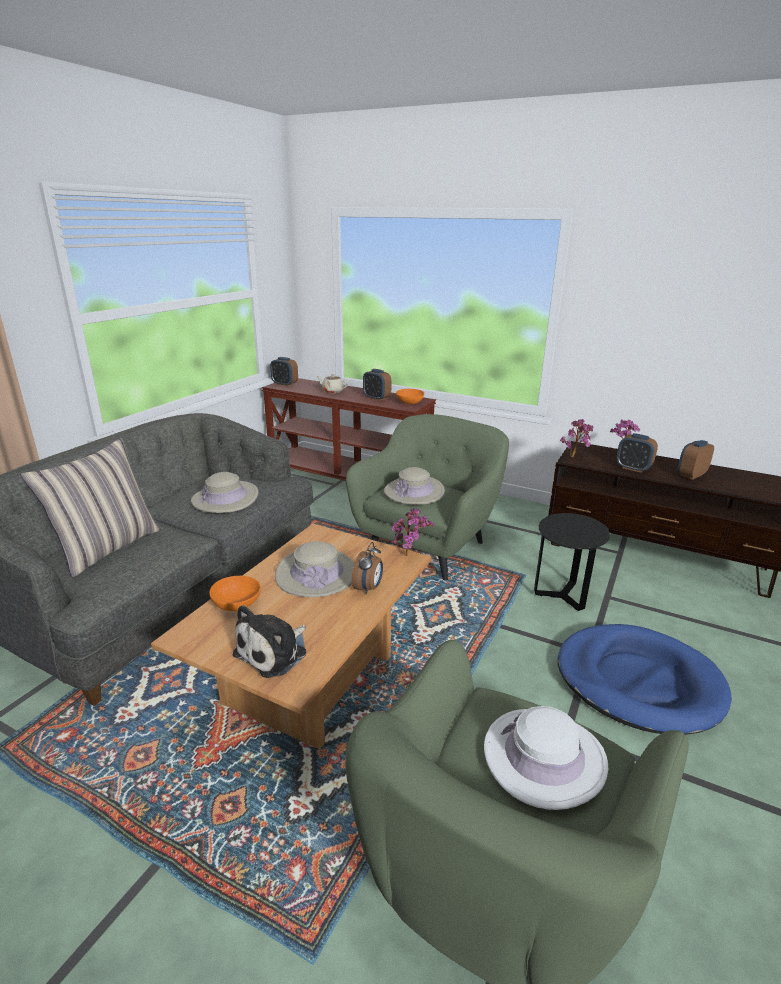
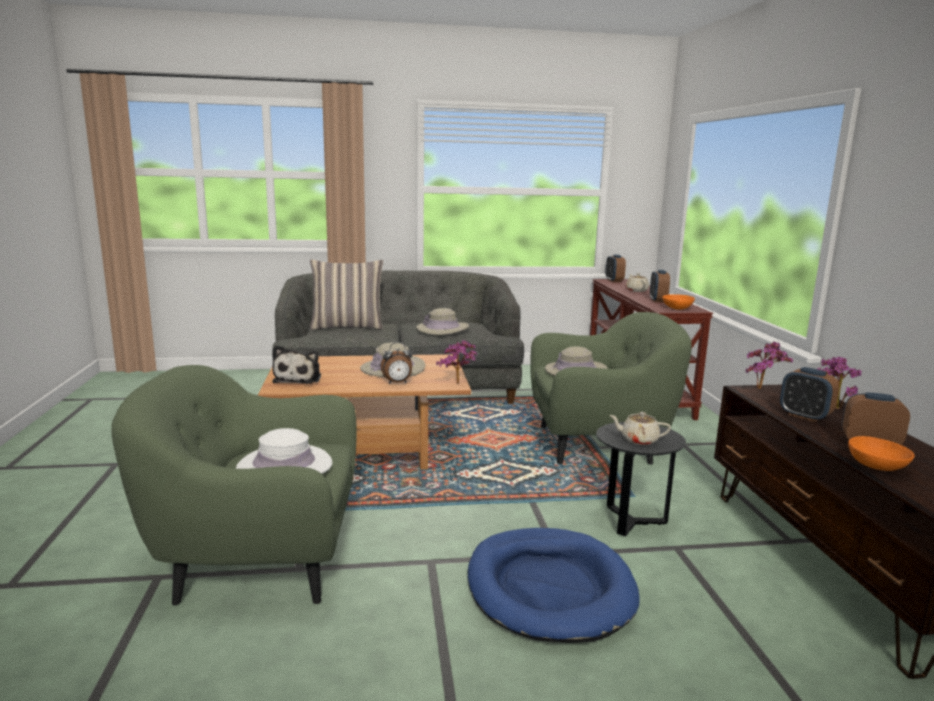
camera: 55 degrees right, 10 degrees down
(237, 603) = (334, 361): orange bowl -> orange bowl (877, 466)
(274, 652) = (299, 378): plush toy -> plush toy turned 90 degrees counterclockwise
(581, 533) = (638, 440): none -> beige teapot
(633, 468) = (804, 416): alarm clock -> alarm clock turned 45 degrees counterclockwise

